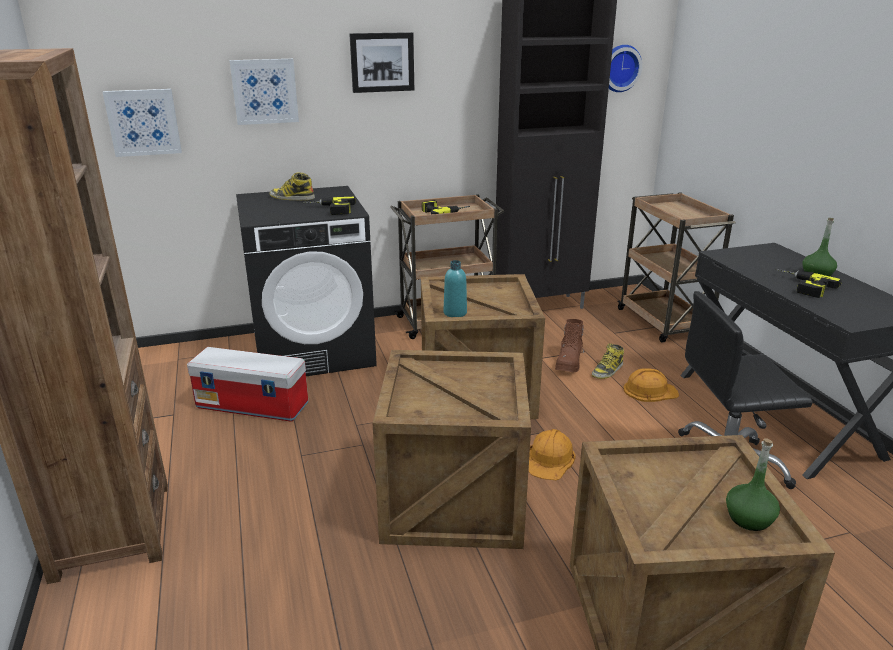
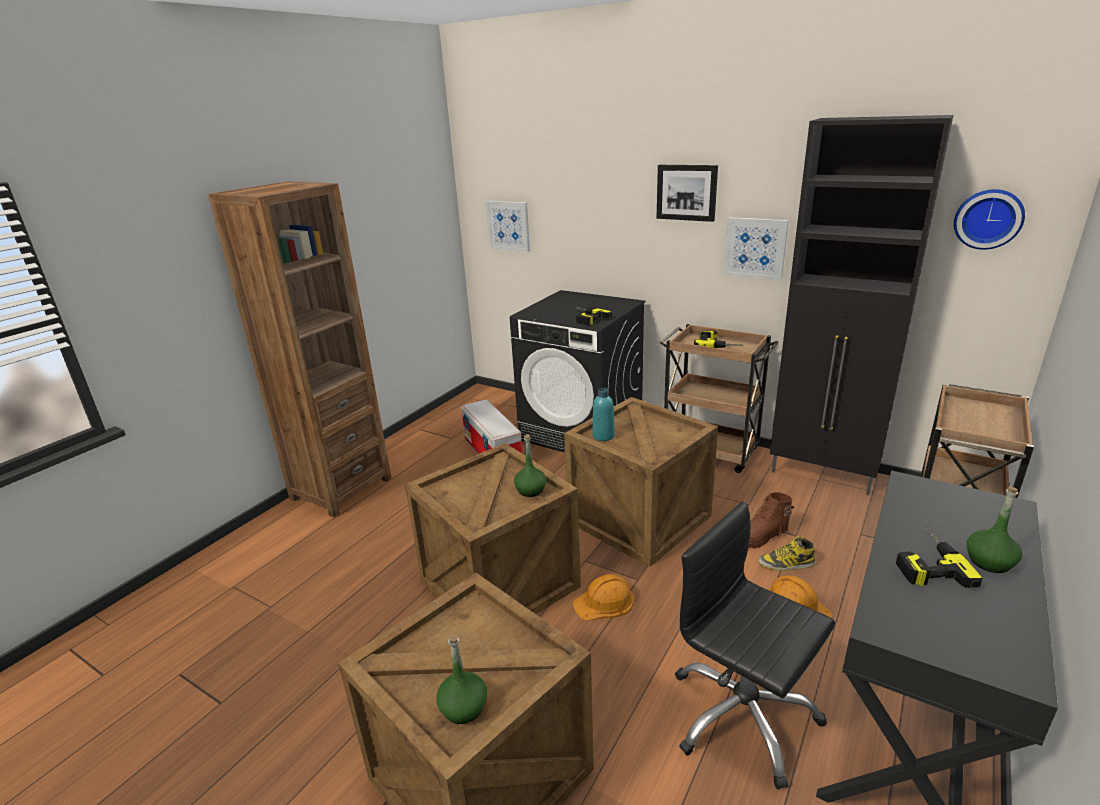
camera: 50 degrees right, 0 degrees up
(264, 91) = (588, 210): picture -> picture (755, 248)
(292, 198) = (585, 301): boot -> none
(485, 373) = (531, 490): none -> green bottle

